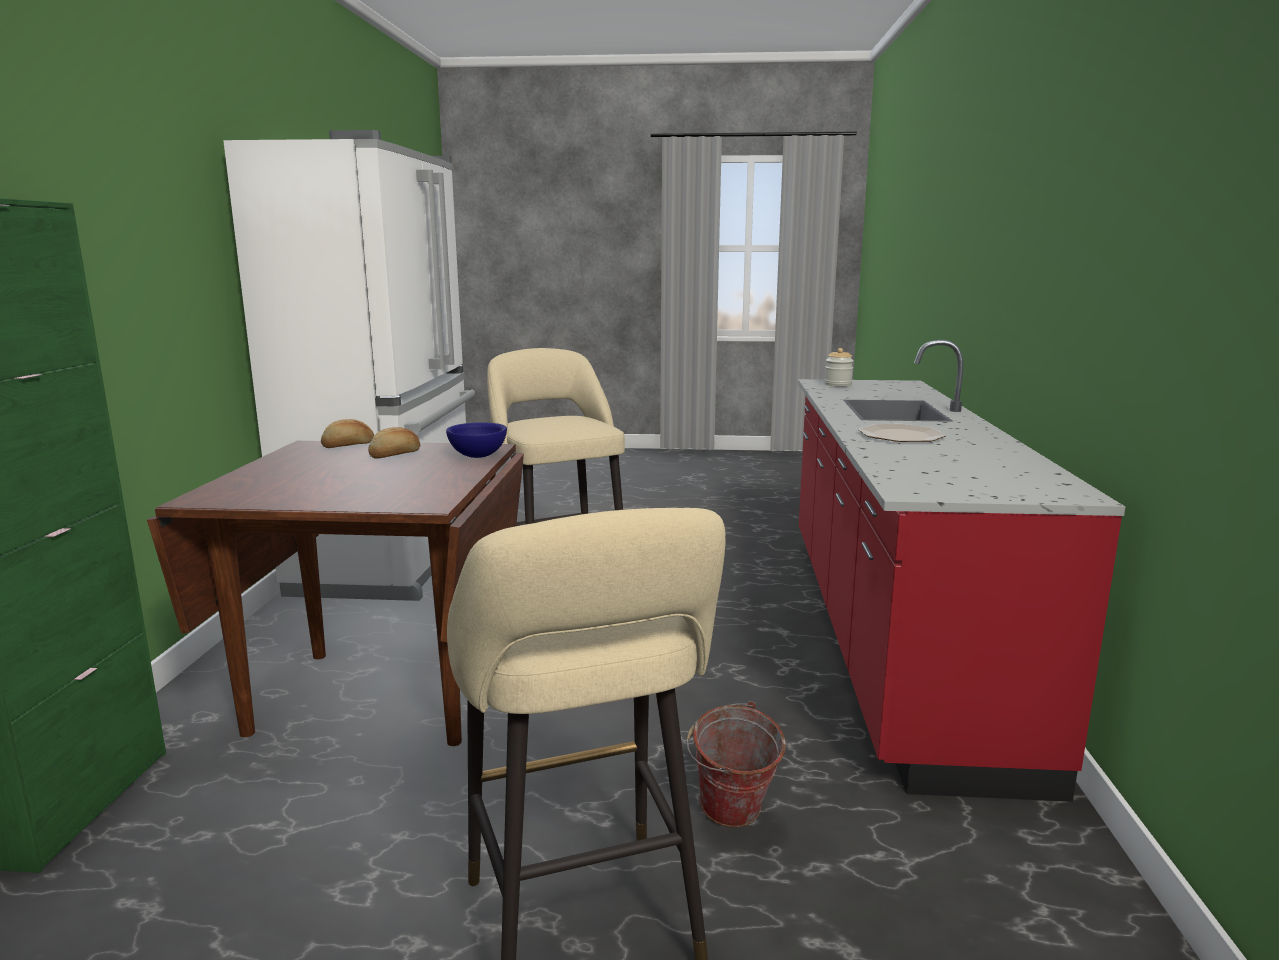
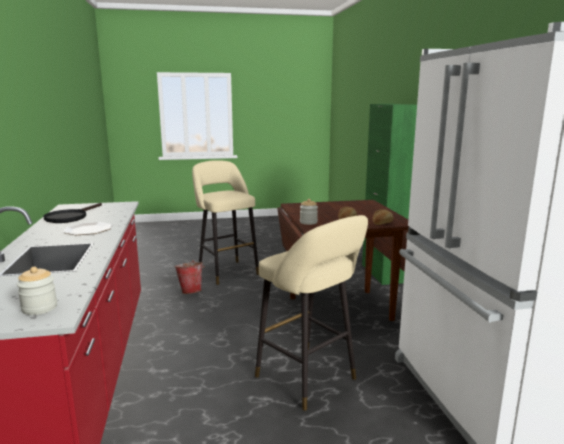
camera: 165 degrees right, 0 degrees up
(478, 456) = (308, 222): blue bowl -> jar
(990, 461) = (70, 217): none -> black frying pan

